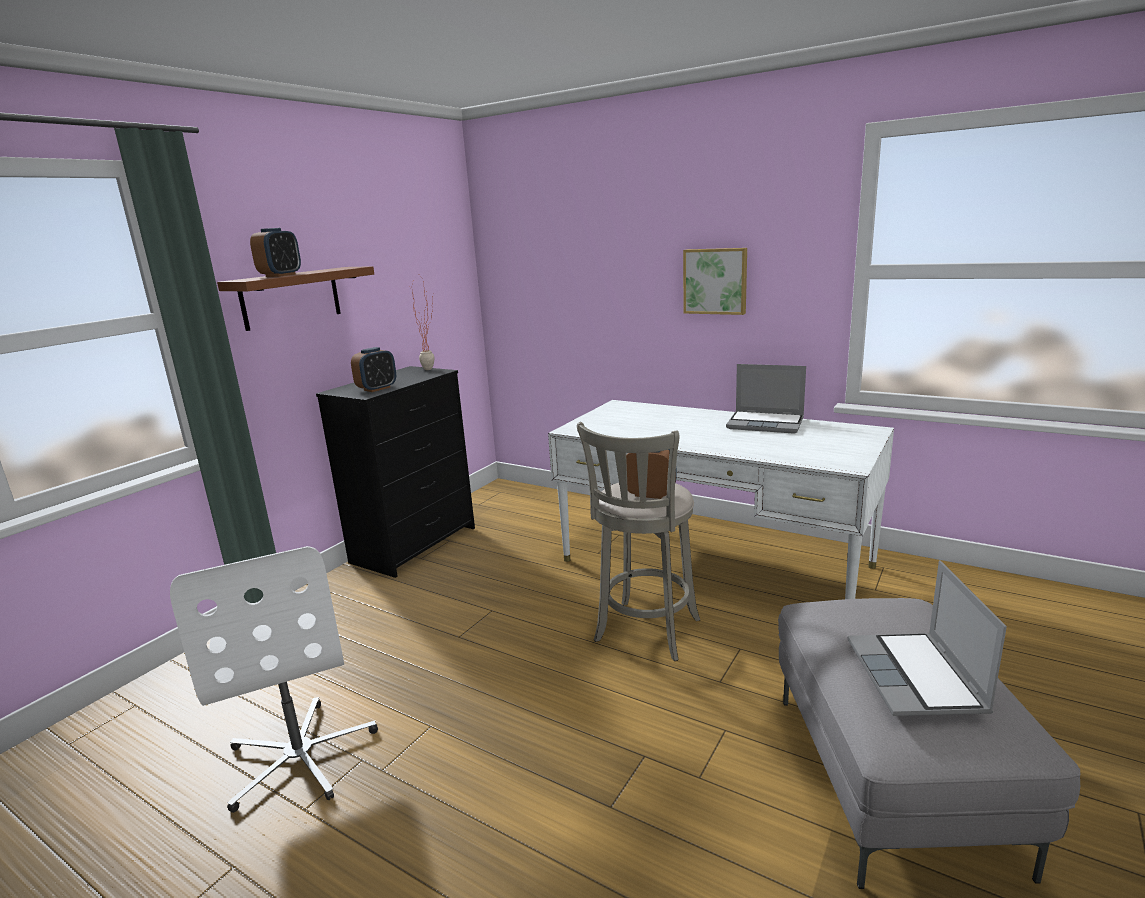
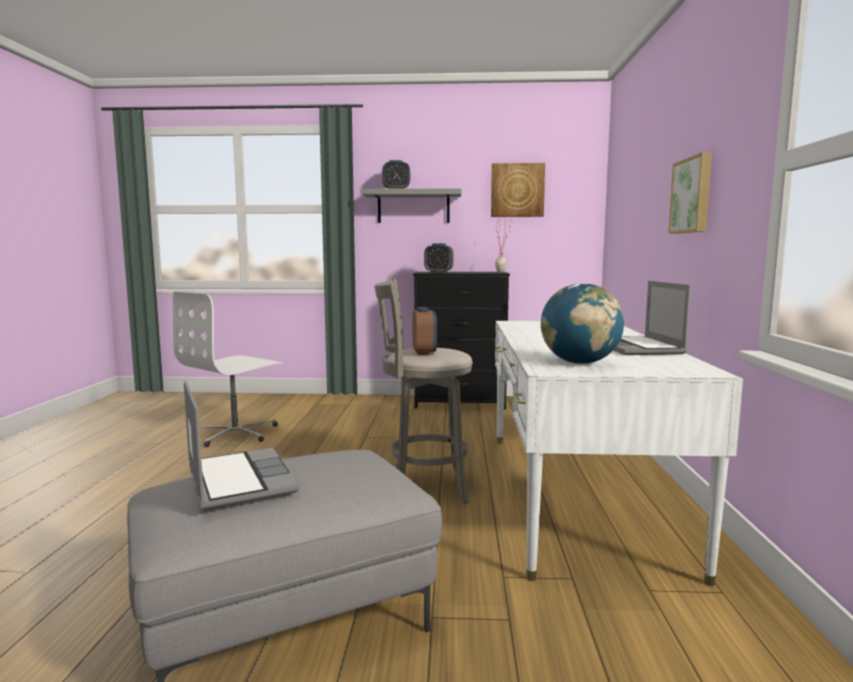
camera: 60 degrees right, 10 degrees down
(291, 298) = (413, 207): brown shelf -> grey shelf
(403, 259) = (517, 190): none -> picture
(821, 451) = (579, 363): none -> globe
(917, 677) = (238, 480): laptop -> laptop turned 90 degrees clockwise

